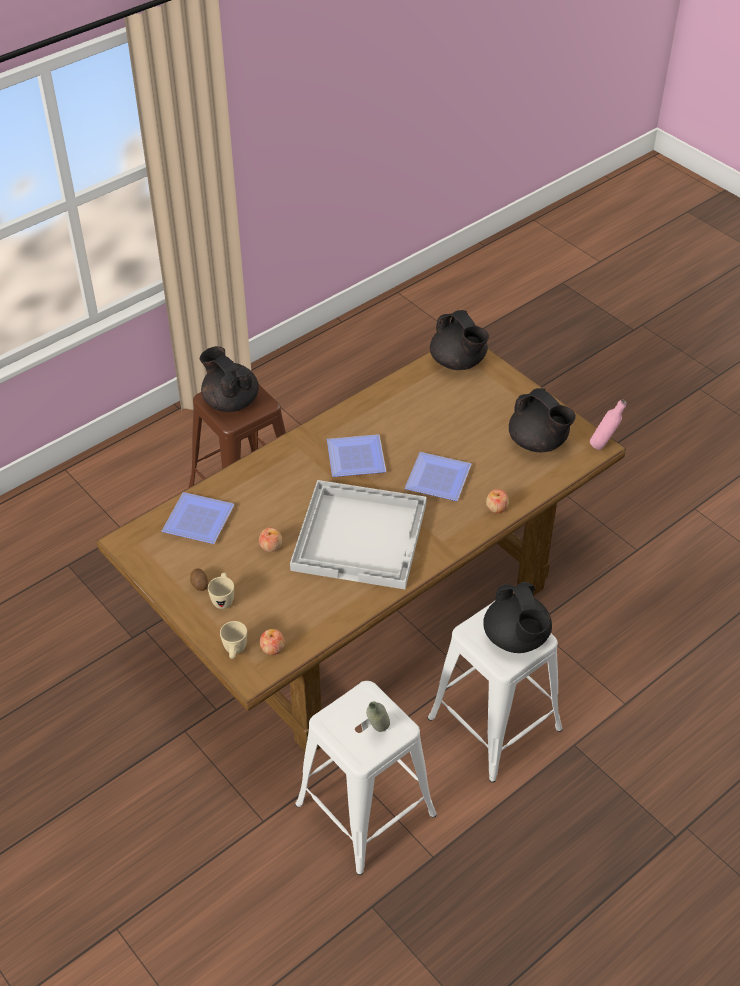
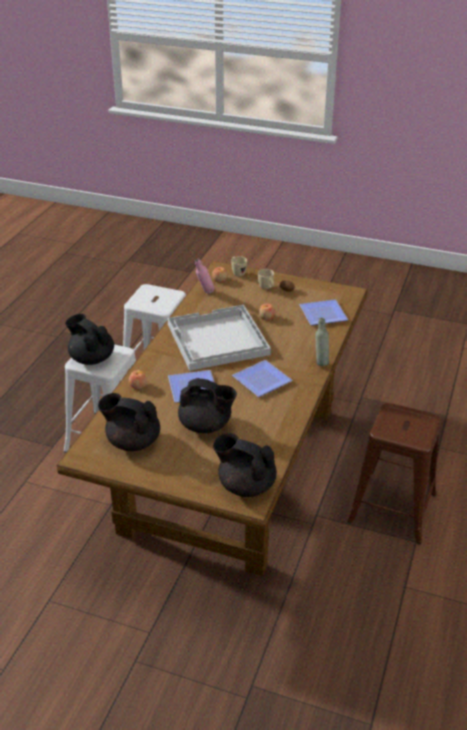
camera: 150 degrees right, 10 degrees down
(230, 401) = (409, 423): black teapot -> black teapot (206, 425)
(377, 732) = (145, 298): grey bottle -> grey bottle (321, 362)
(603, 445) = (76, 459): pink bottle -> pink bottle (205, 293)

